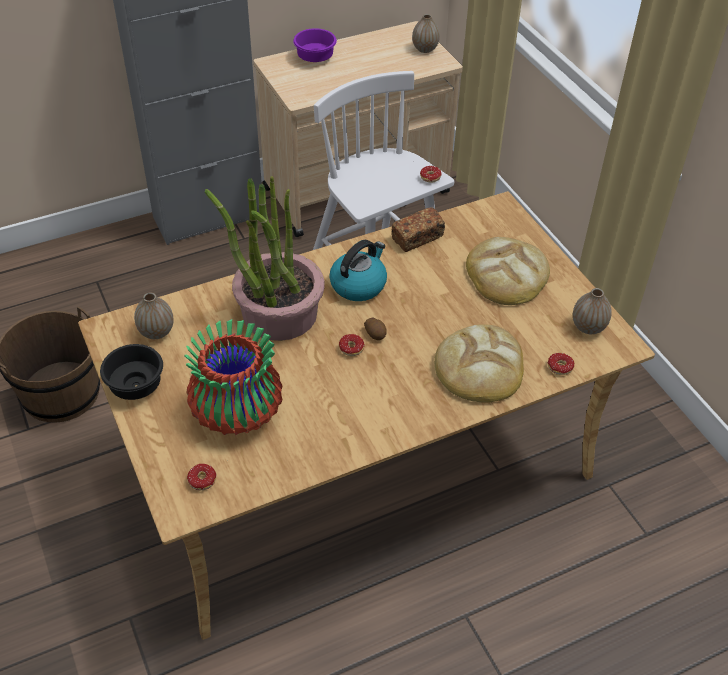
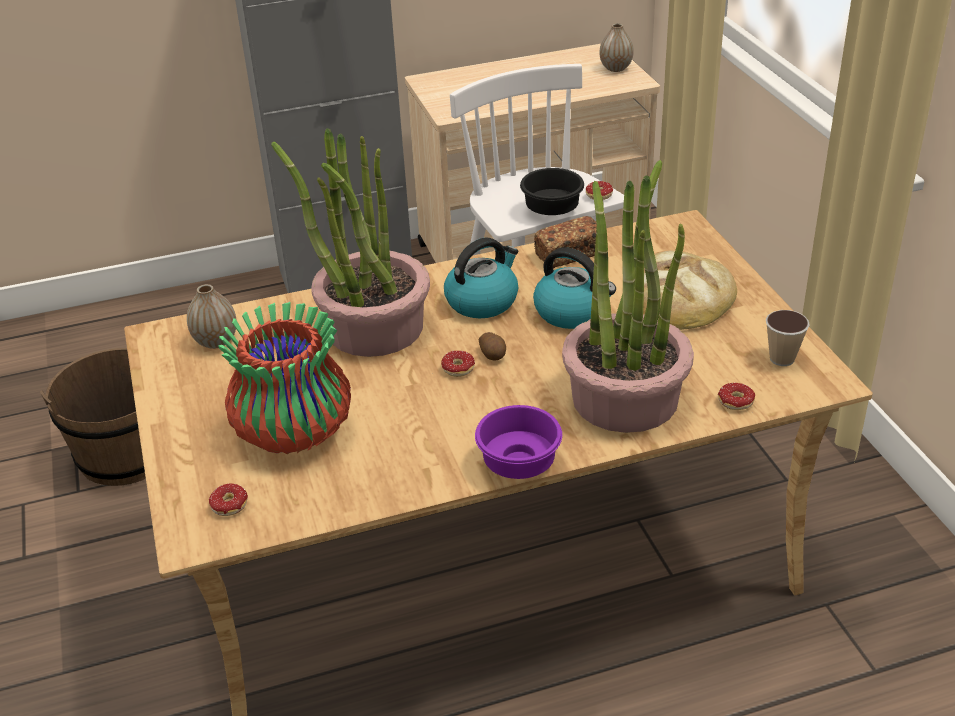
camera: 10 degrees right, 10 degrees down
(138, 385) = (177, 396): black bowl -> black bowl (553, 209)
(316, 57) = (480, 75): purple bowl -> purple bowl (521, 462)
(429, 292) = (573, 312): none -> kettle
(480, 367) = (625, 397): bread -> potted plant
(588, 327) = (782, 358): vase -> cup

